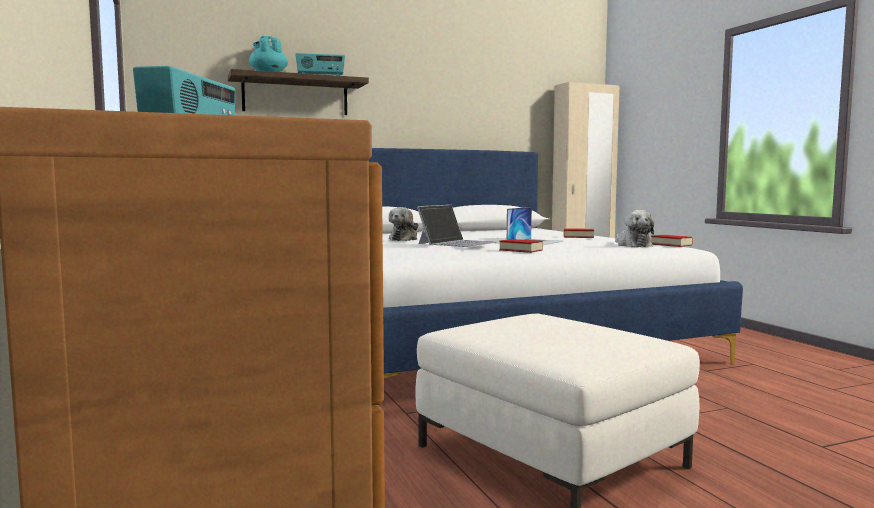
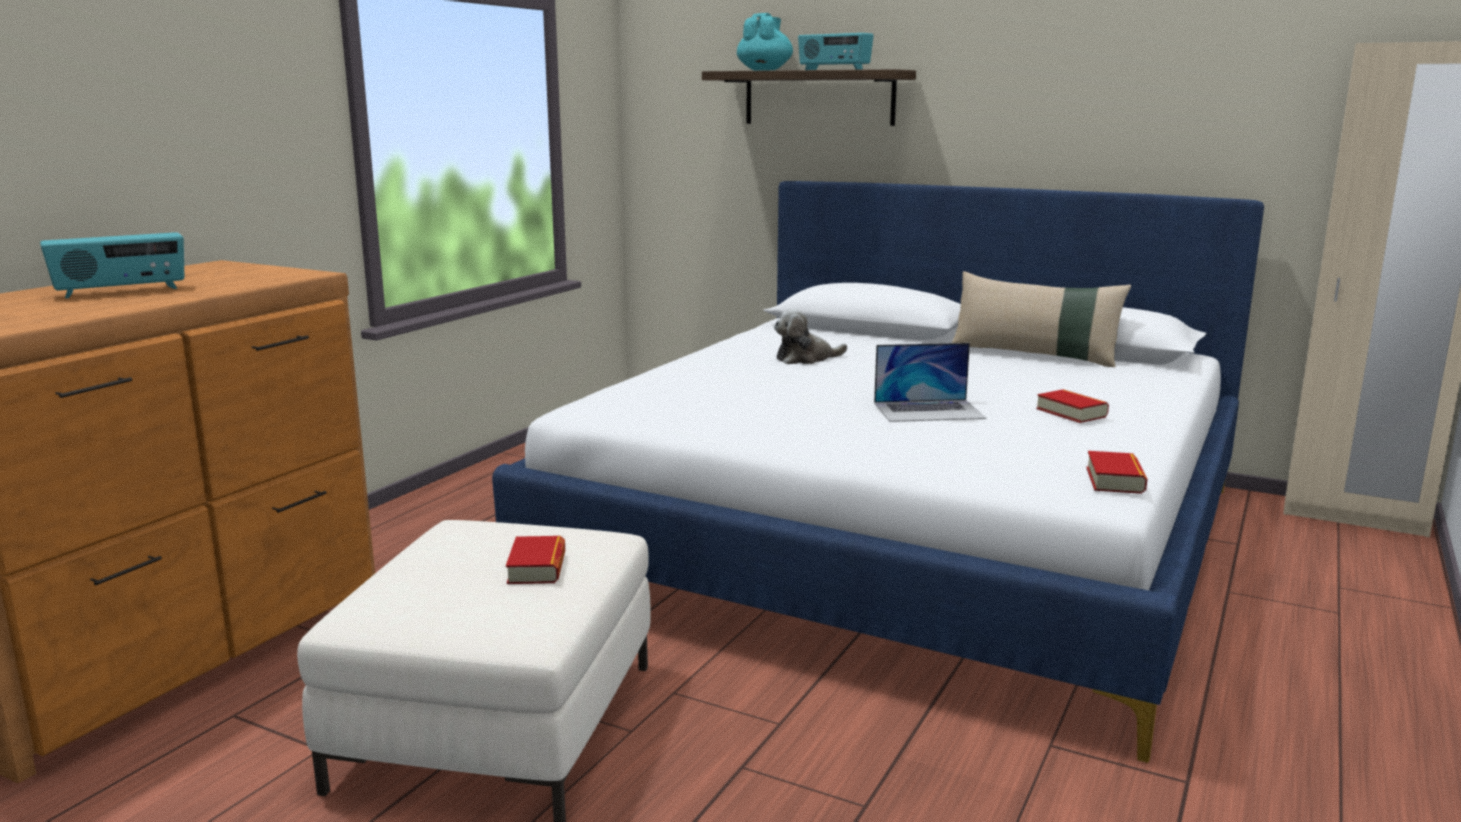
camera: 50 degrees right, 10 degrees up
(457, 243) = (764, 390): laptop -> none
(483, 231) = (1034, 356): none -> beige pillow
(521, 250) = (793, 427): book -> book (537, 568)
(632, 245) = (1029, 461): plush toy -> none

